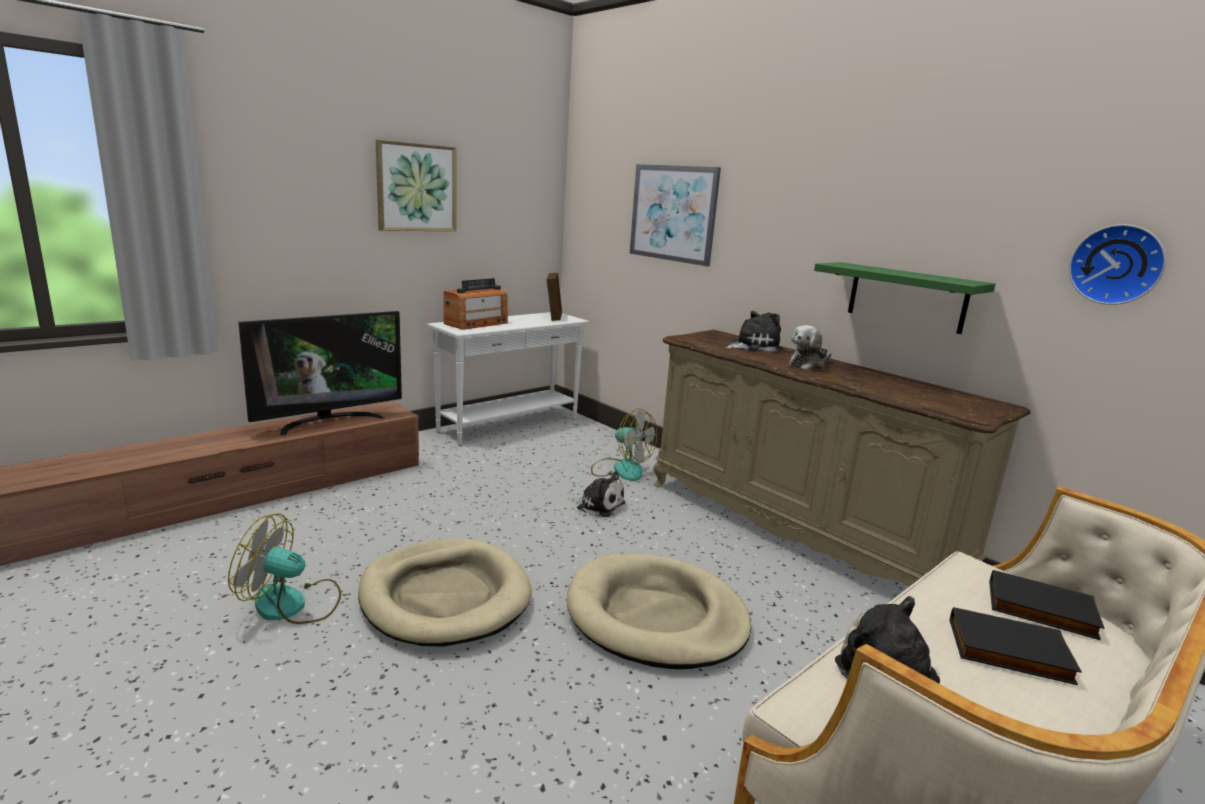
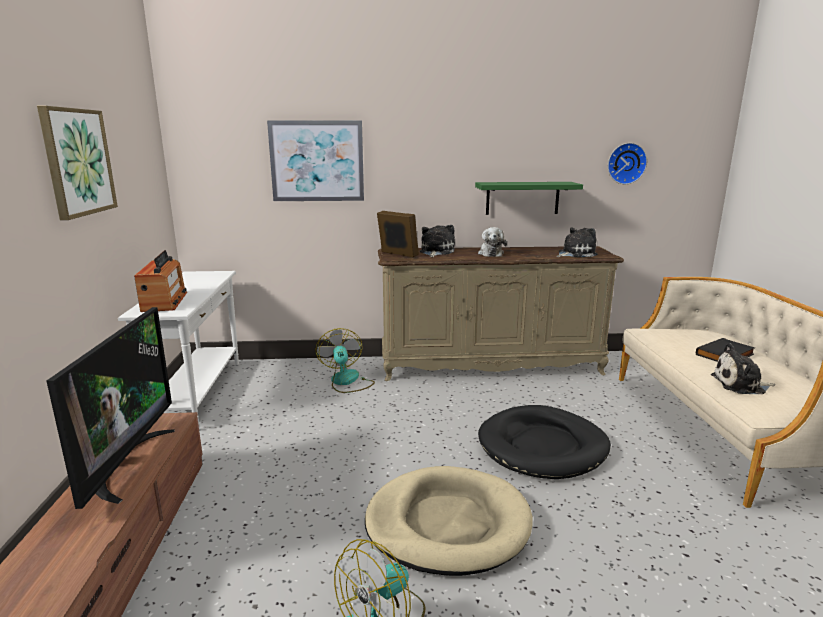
camera: 50 degrees left, 0 degrees up
(553, 317) = (200, 276): picture frame -> picture frame (397, 254)
(598, 505) = (387, 410): plush toy -> plush toy (575, 254)
(621, 469) = (346, 382): fan -> fan turned 90 degrees counterclockwise
(656, 616) = (543, 446): beige dog bed -> black dog bed
(1040, 610) = (693, 336): black book -> none

